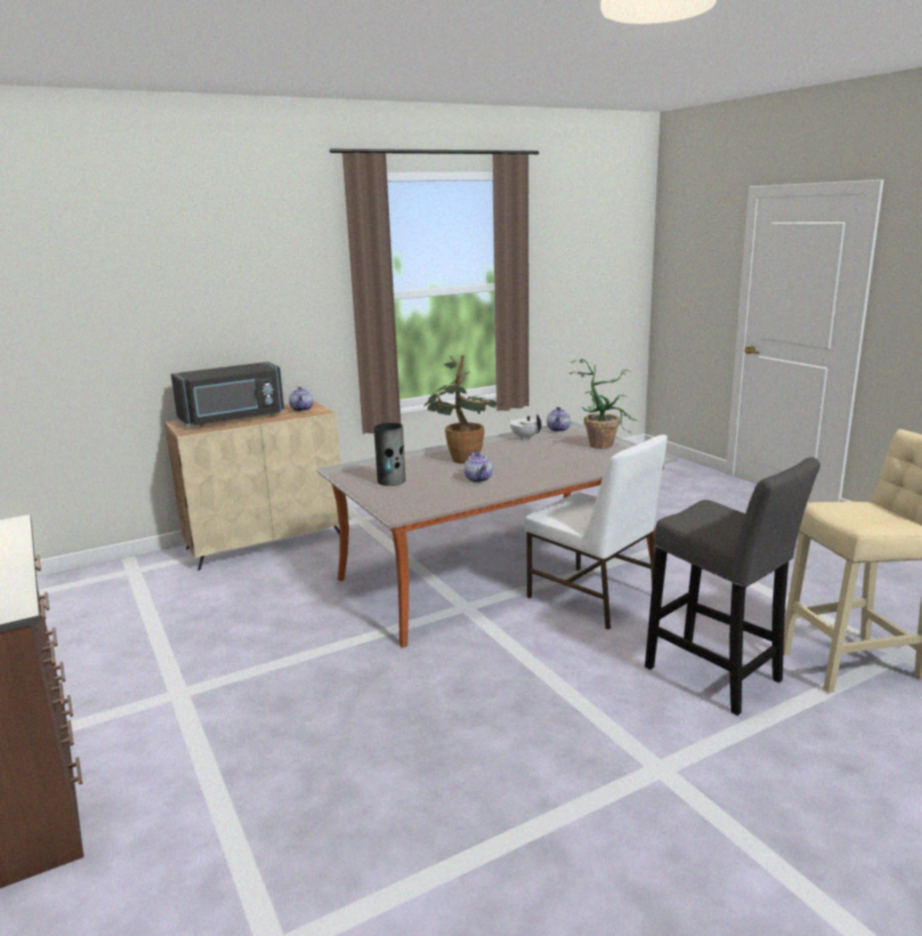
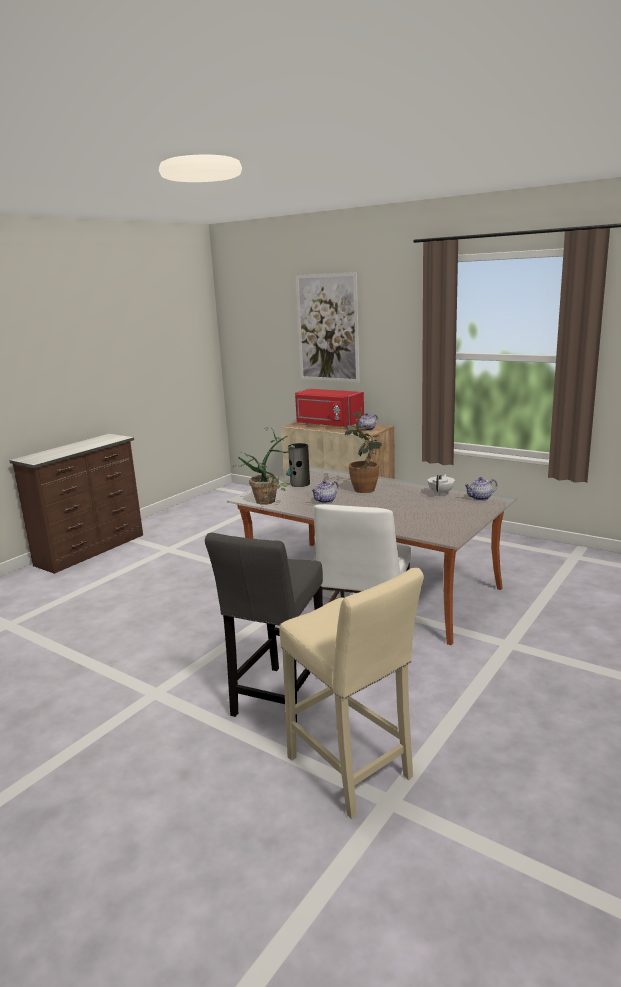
camera: 65 degrees right, 0 degrees up
(184, 276) = (327, 328): none -> picture
(233, 419) = (328, 424): black microwave -> red microwave
(602, 443) = (462, 517): potted plant -> potted plant (271, 501)

